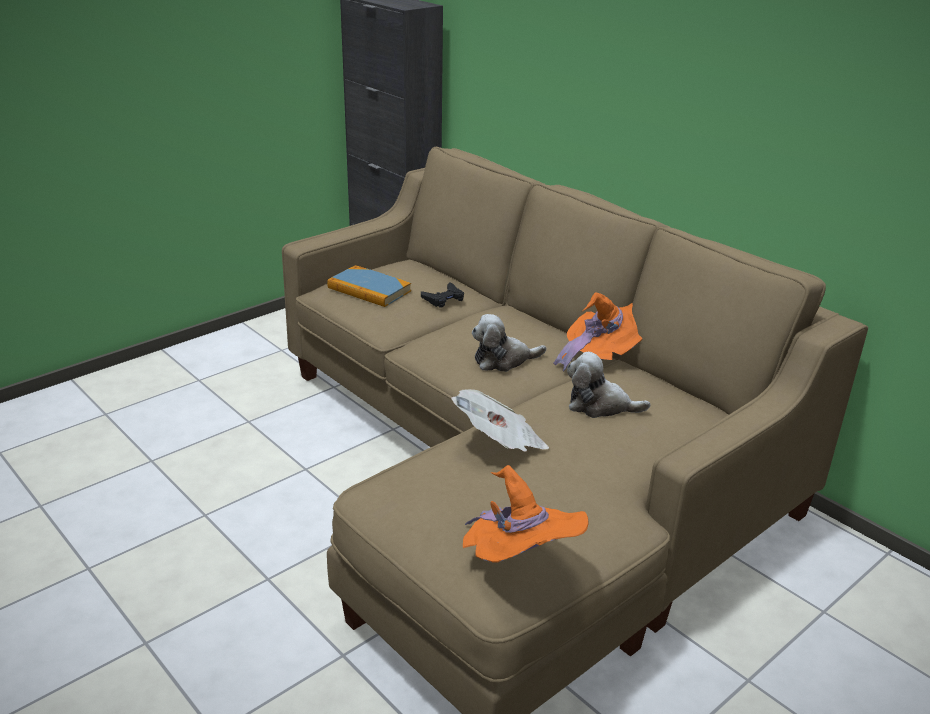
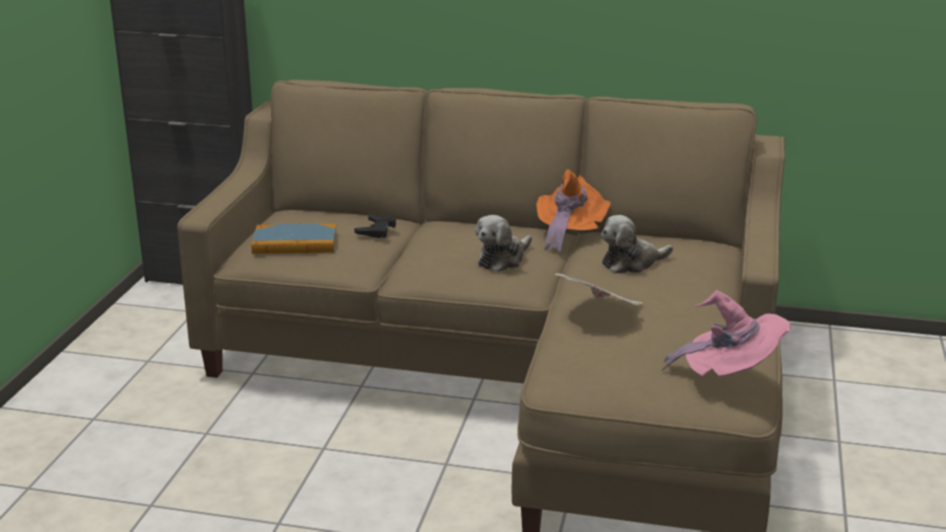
camera: 35 degrees left, 5 degrees down
(519, 561) = (731, 376): orange hat -> pink hat

